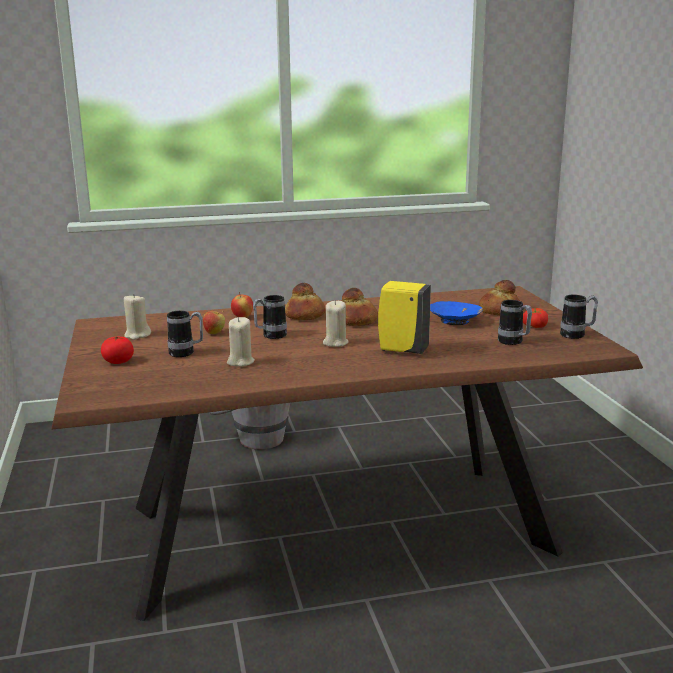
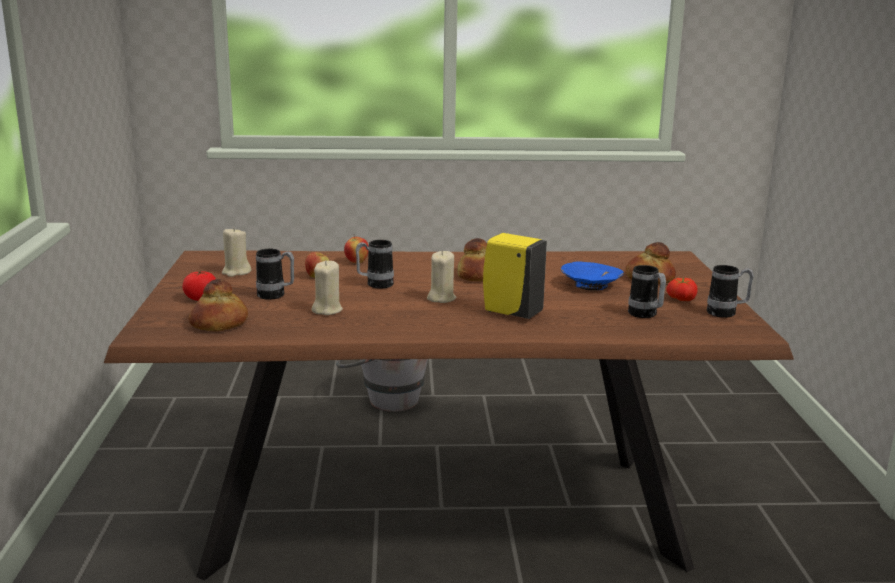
camera: 10 degrees right, 0 degrees up
(305, 315) = (426, 265): bread -> bread (220, 323)

